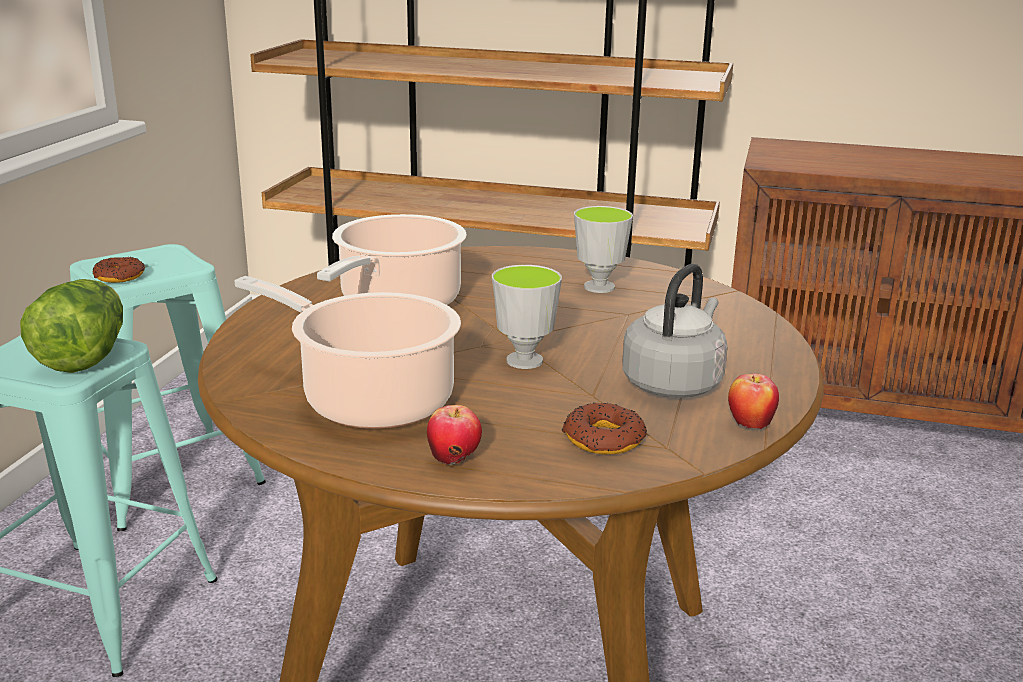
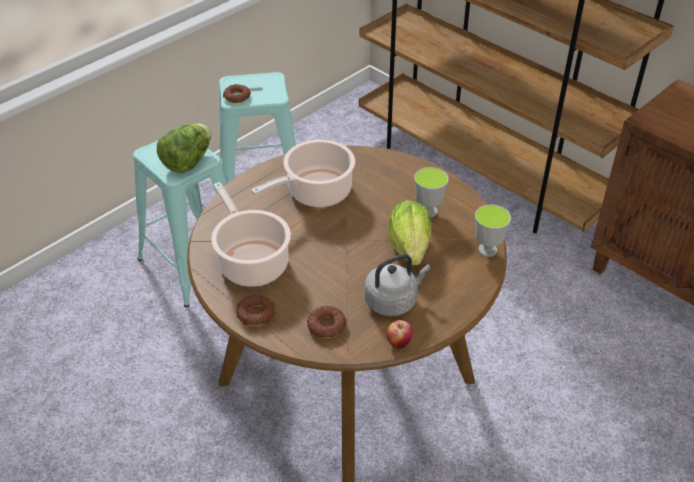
camera: 30 degrees right, 20 degrees up
(454, 460) = (255, 314): apple -> donut
(524, 361) = (338, 259): cup -> cup (487, 250)
(621, 324) = (410, 247): none -> lettuce

